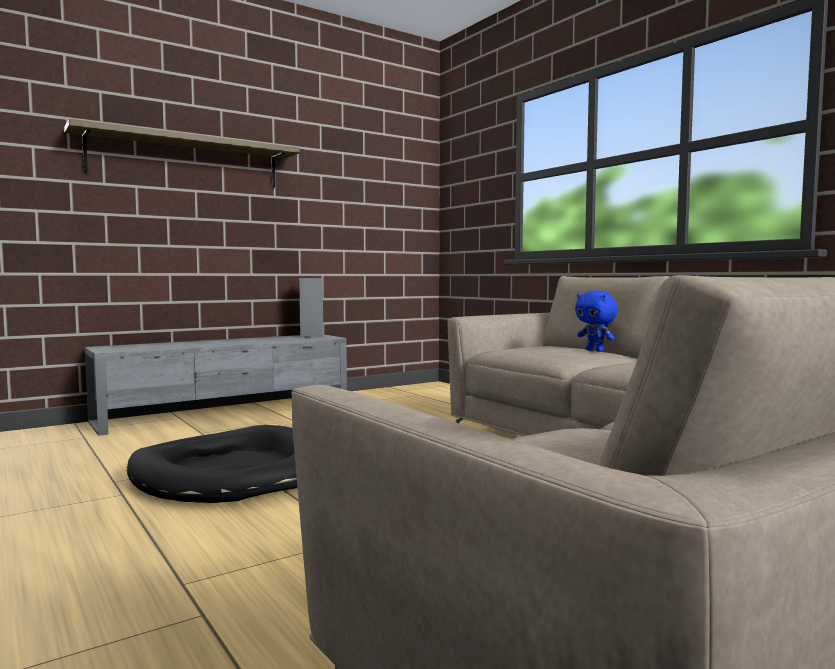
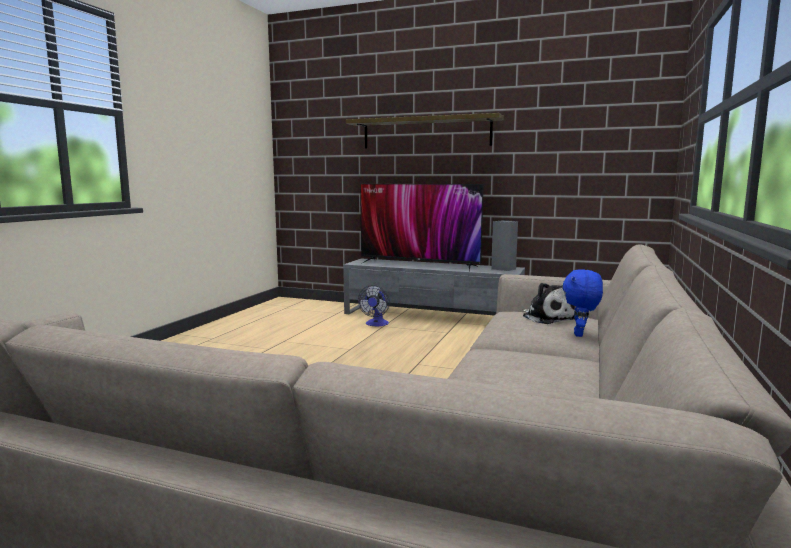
camera: 55 degrees right, 5 degrees up
(186, 433) = (376, 324): none -> fan
(204, 342) = (419, 264): none -> television
(231, 473) = (325, 355): black dog bed -> none
(537, 348) = (549, 318): none -> plush toy

